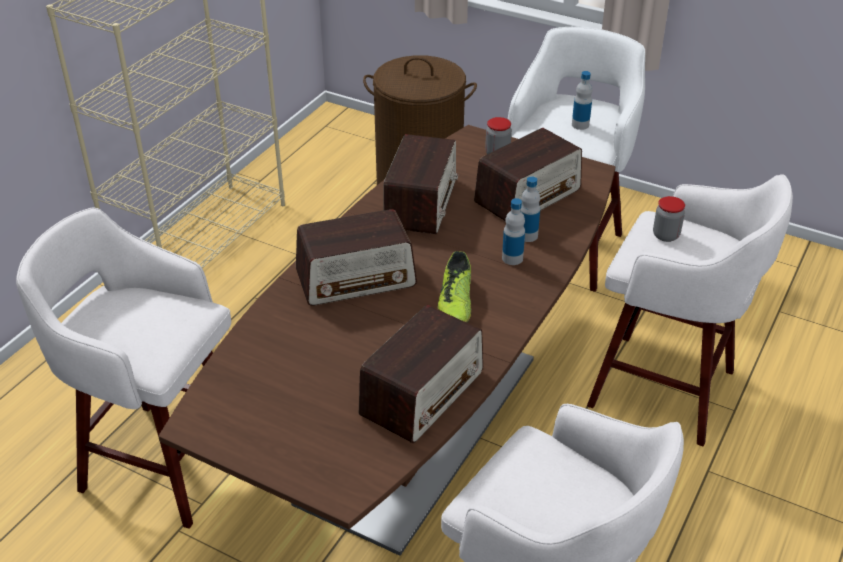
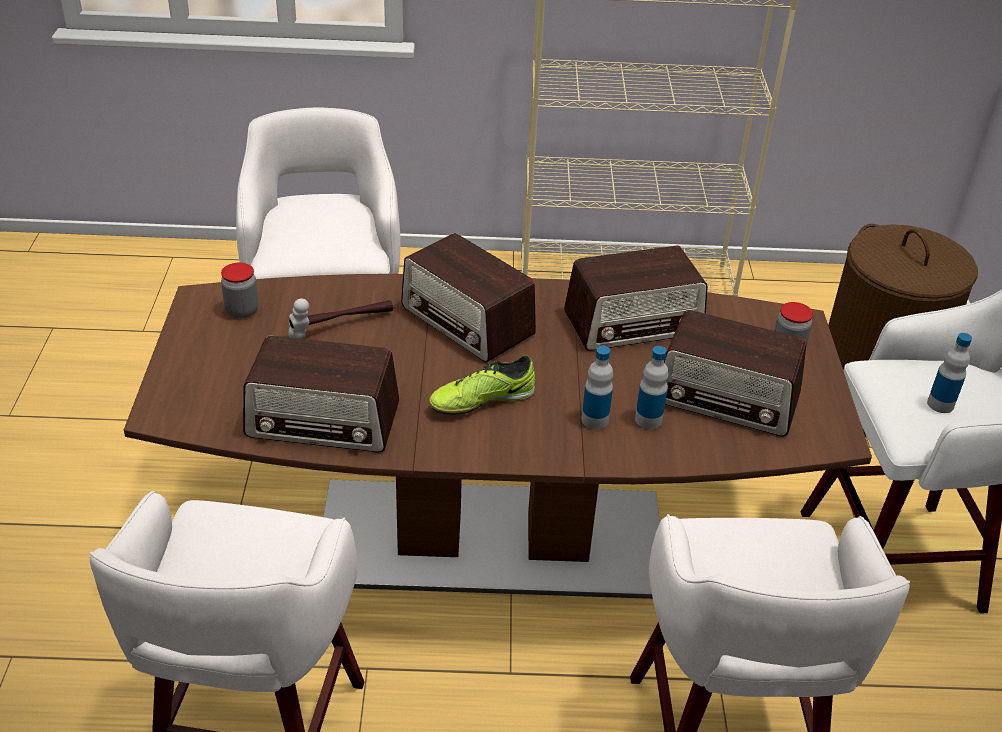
camera: 60 degrees right, 0 degrees up
(308, 348) = (341, 326): none -> hammer
(666, 235) = (774, 548): jar -> jar (242, 310)

